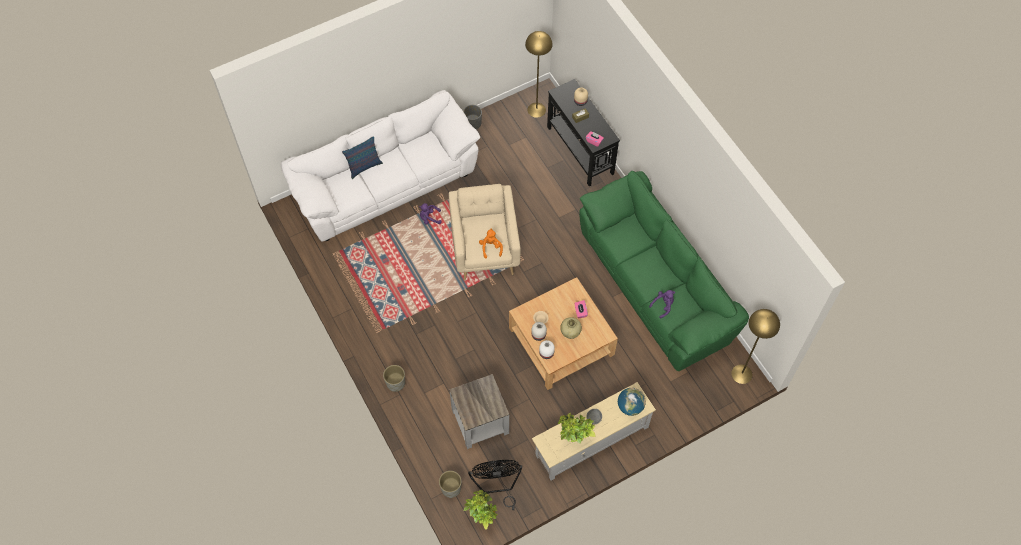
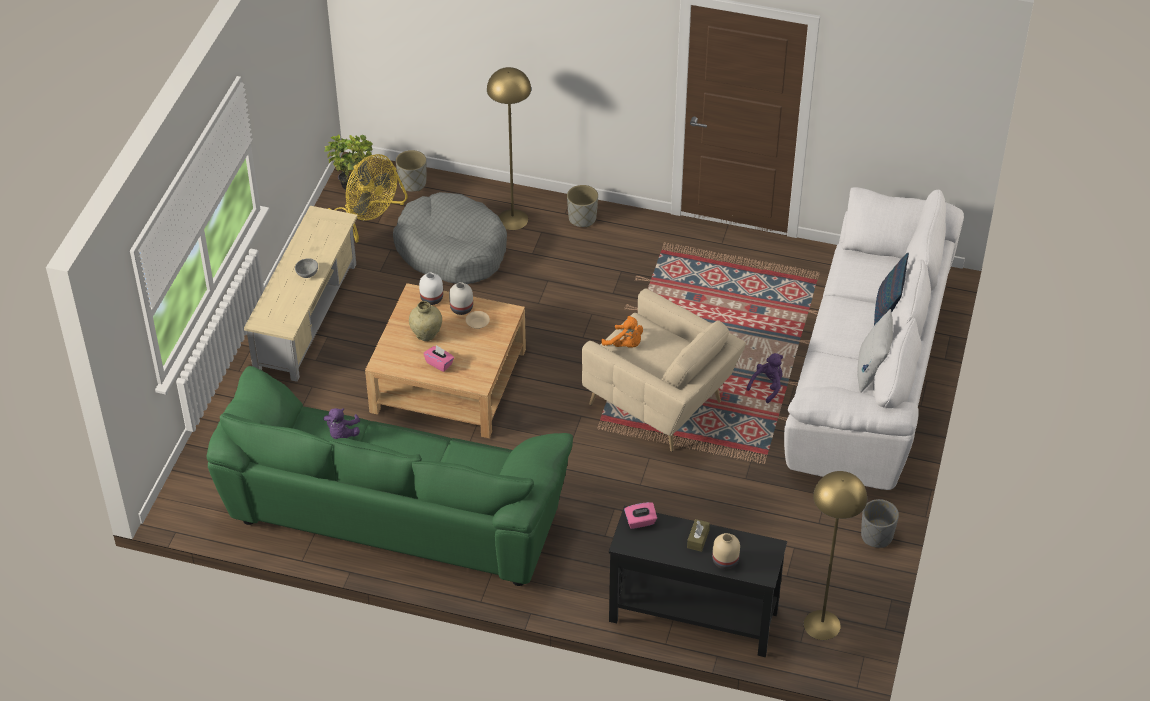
camera: 135 degrees right, 15 degrees down
(409, 147) = (872, 371): none -> grey pillow
(479, 421) = (451, 250): grey side table -> grey dog bed
(498, 484) = (367, 218): black fan -> yellow fan
(574, 438) = (310, 243): potted plant -> none
(630, 406) = (277, 310): globe -> none
(742, 374) = (186, 505): yellow floor lamp -> yellow floor lamp (512, 219)

